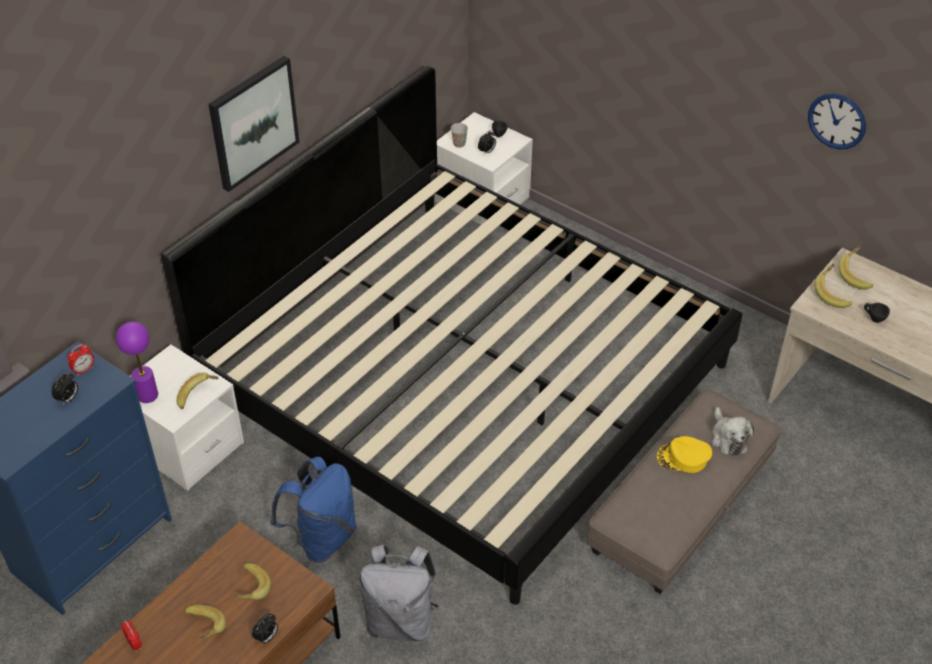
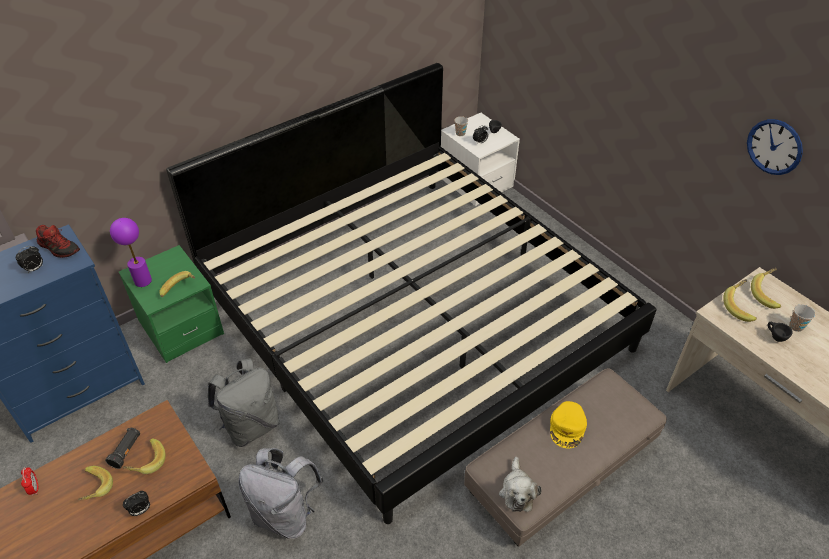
camera: 15 degrees right, 0 degrees up
(84, 370) = (60, 248): alarm clock -> shoe
(186, 446) = (181, 327): white nightstand -> green nightstand
(220, 584) = (126, 451): none -> black flashlight
(253, 122) = (264, 75): picture -> none
(321, 538) = (251, 425): blue backpack -> grey backpack
(683, 458) = (567, 427): yellow cap -> yellow cap turned 90 degrees counterclockwise
(728, 438) = (614, 418): plush toy -> plush toy (517, 491)
(891, 304) = (796, 326): none -> cup

